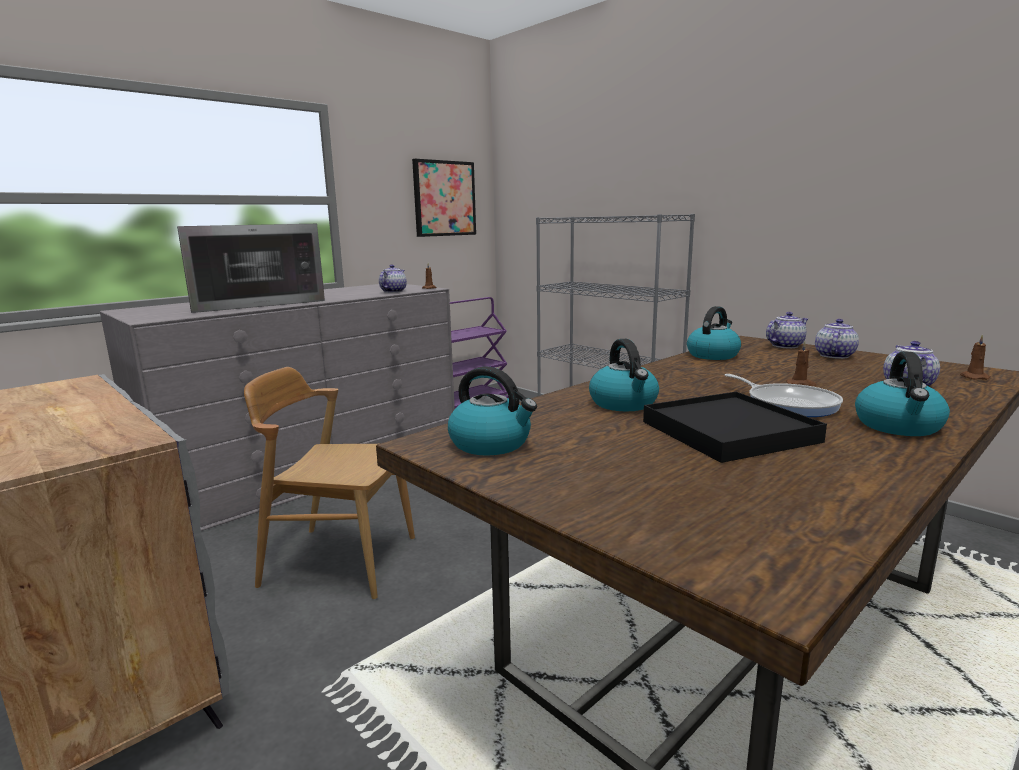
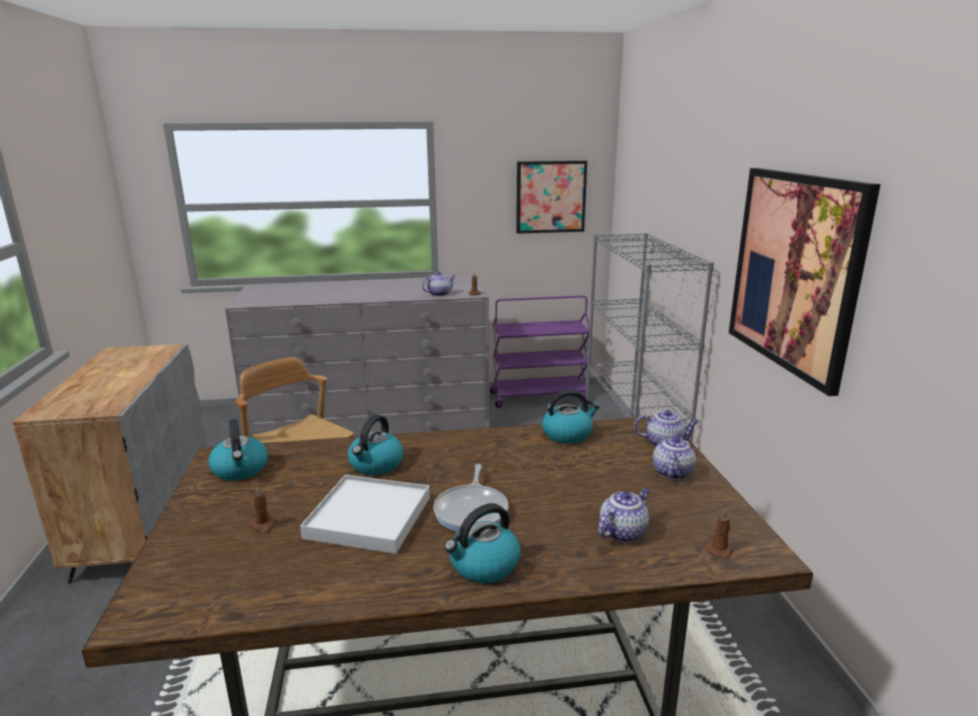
camera: 35 degrees right, 5 degrees up
(255, 303) = (328, 293): microwave -> none
(728, 432) = (368, 517): black tray -> white tray
(801, 384) = (540, 495): brown candle -> brown candle (264, 526)
(814, 192) = (794, 272): none -> picture
(834, 355) = (672, 472): teapot -> teapot turned 45 degrees counterclockwise

